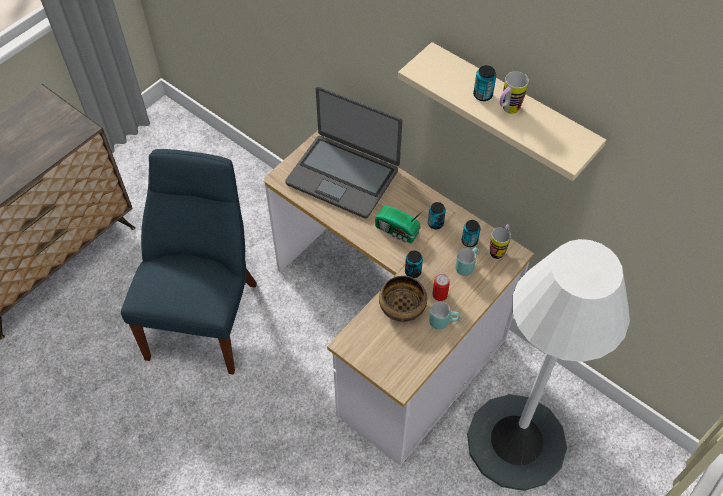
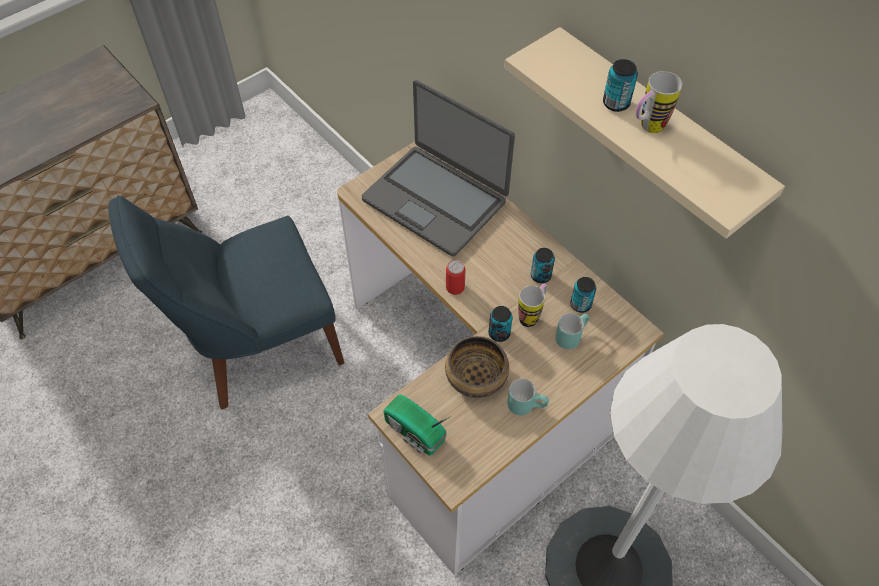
camera: 10 degrees right, 0 degrees up
(205, 315) = (259, 347): blue chair -> blue chair turned 135 degrees counterclockwise
(397, 231) = (490, 279): radio -> radio (415, 433)
(440, 294) = (528, 369): can -> can (455, 287)
(499, 250) = (617, 321): mug -> mug (532, 315)

